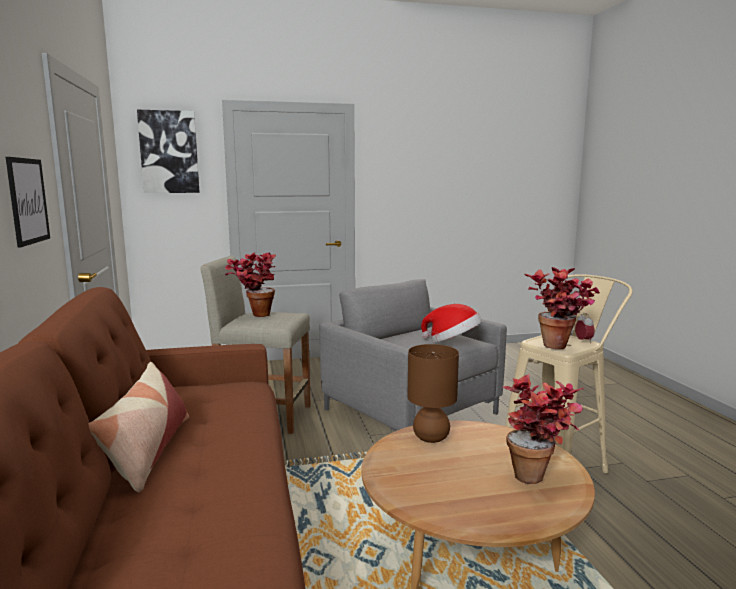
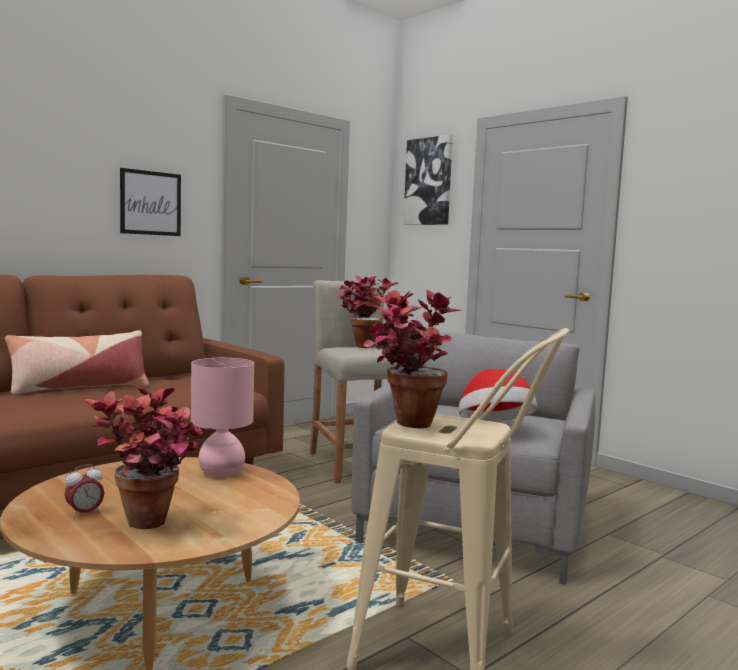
camera: 60 degrees right, 5 degrees down
(430, 438) = (221, 473): brown table lamp -> pink table lamp
(583, 341) = (477, 436): alarm clock -> alarm clock (85, 513)

